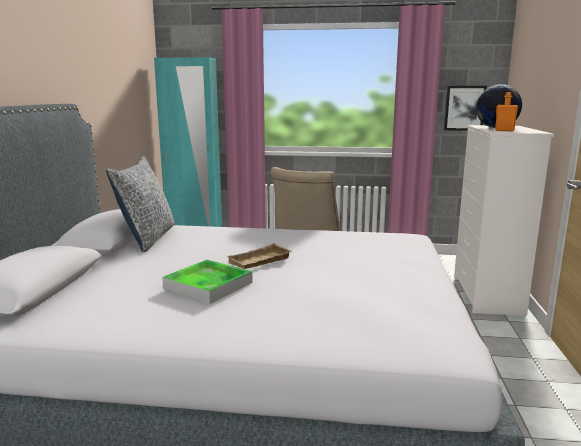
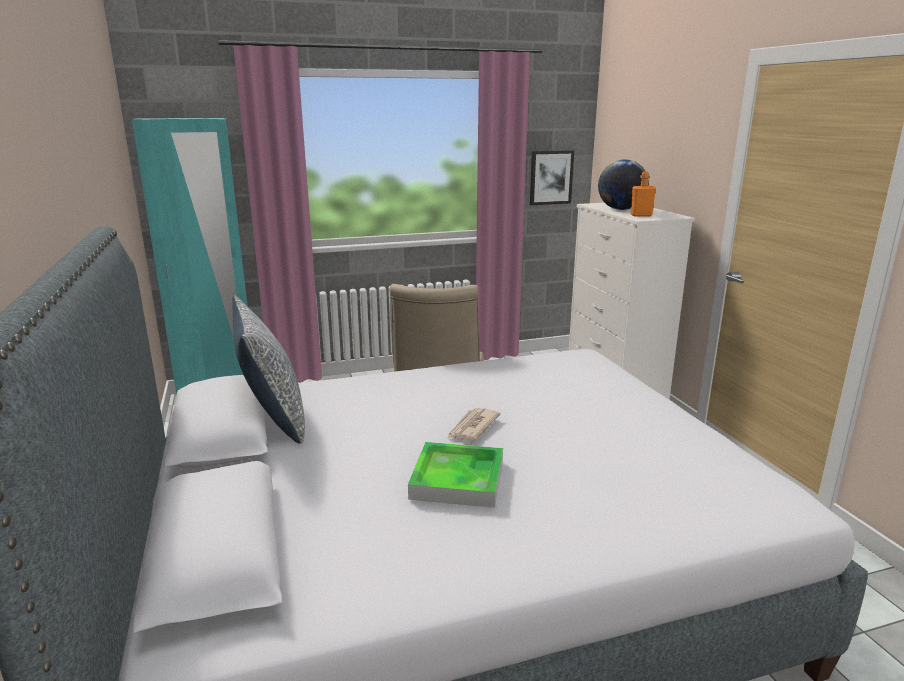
camera: 25 degrees left, 5 degrees up
(260, 262) = (472, 427): beige tray -> newspaper

